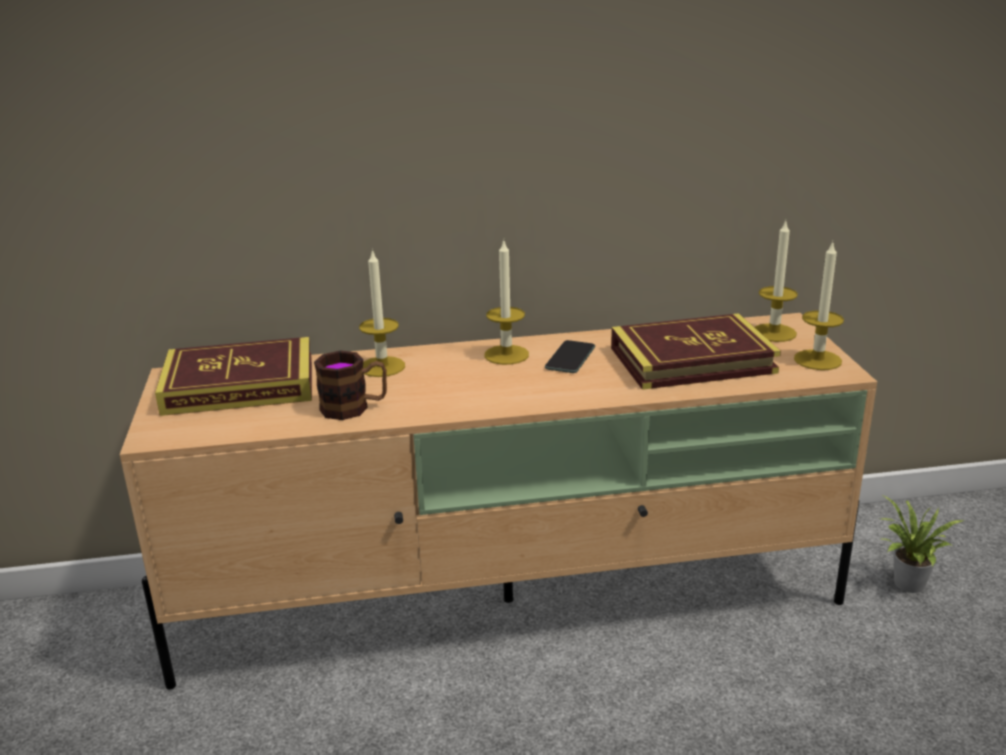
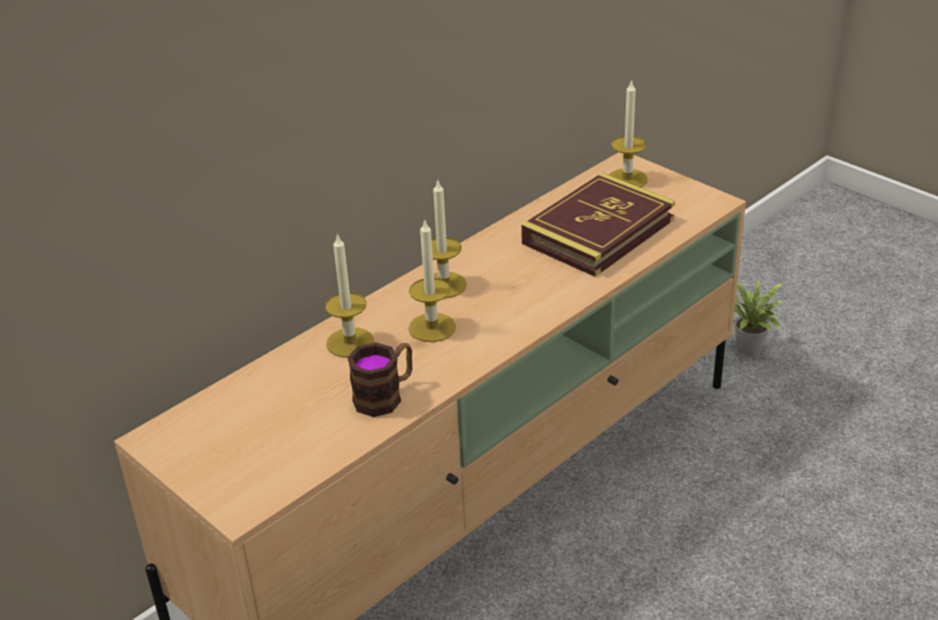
camera: 35 degrees left, 10 degrees up
(239, 385) = (240, 419): book -> none
(570, 358) = (501, 267): phone -> none
(817, 360) = (687, 196): candle -> candle (432, 327)

